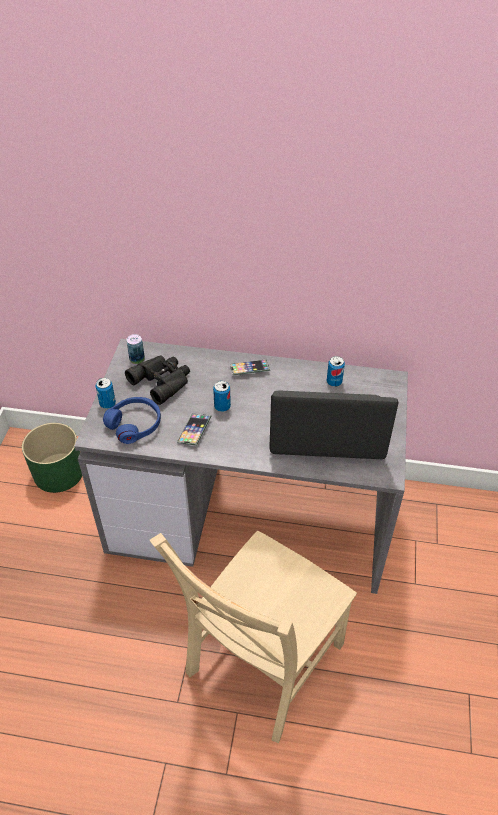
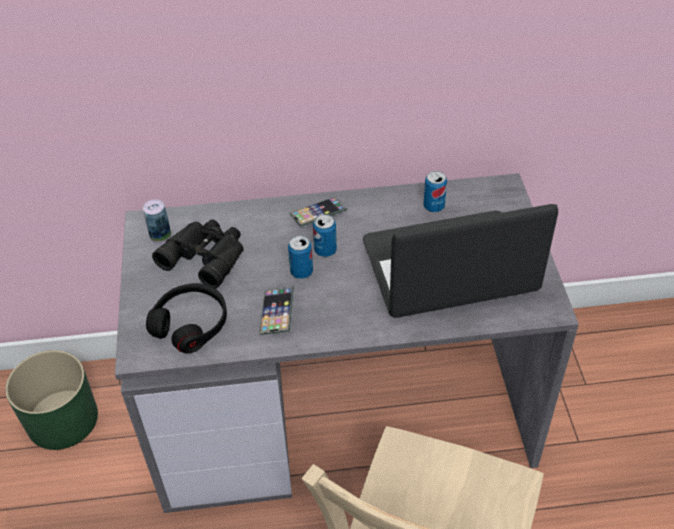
camera: 15 degrees left, 0 degrees up
(107, 404) = (141, 304): can -> can (325, 250)
(135, 424) = (191, 324): blue headphones -> black headphones

